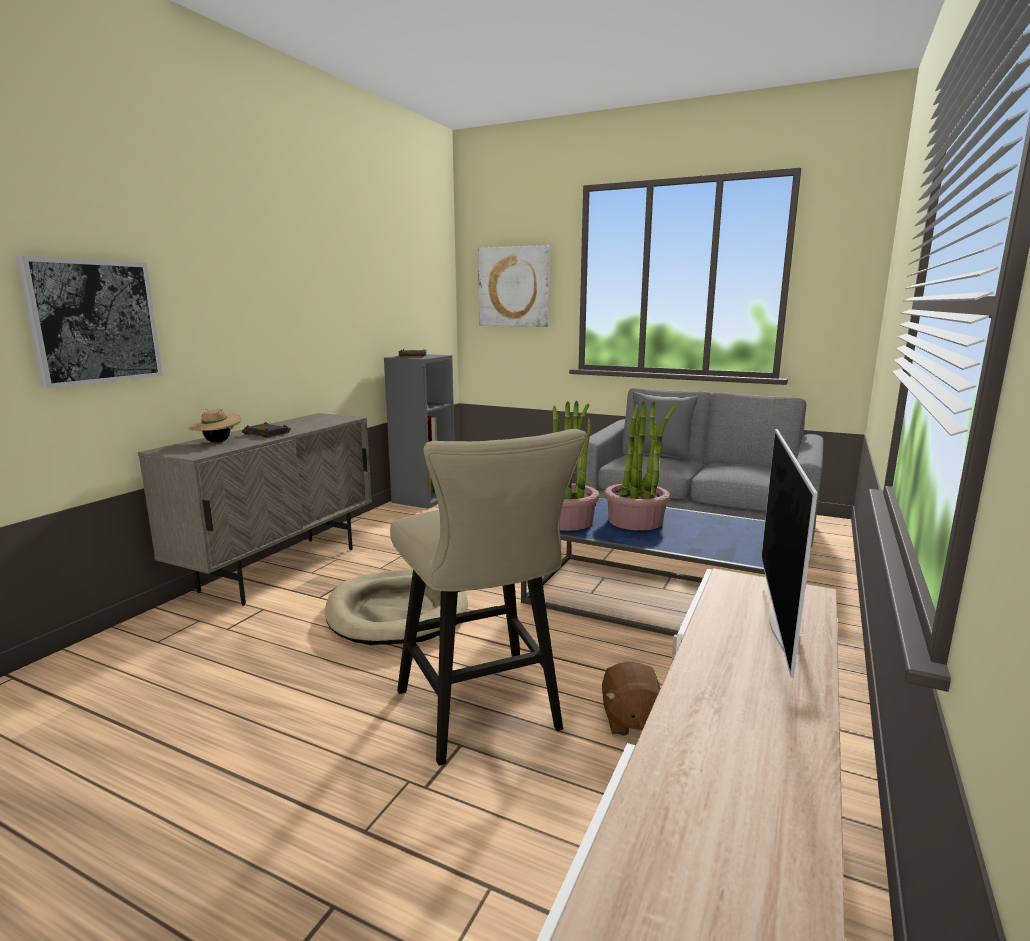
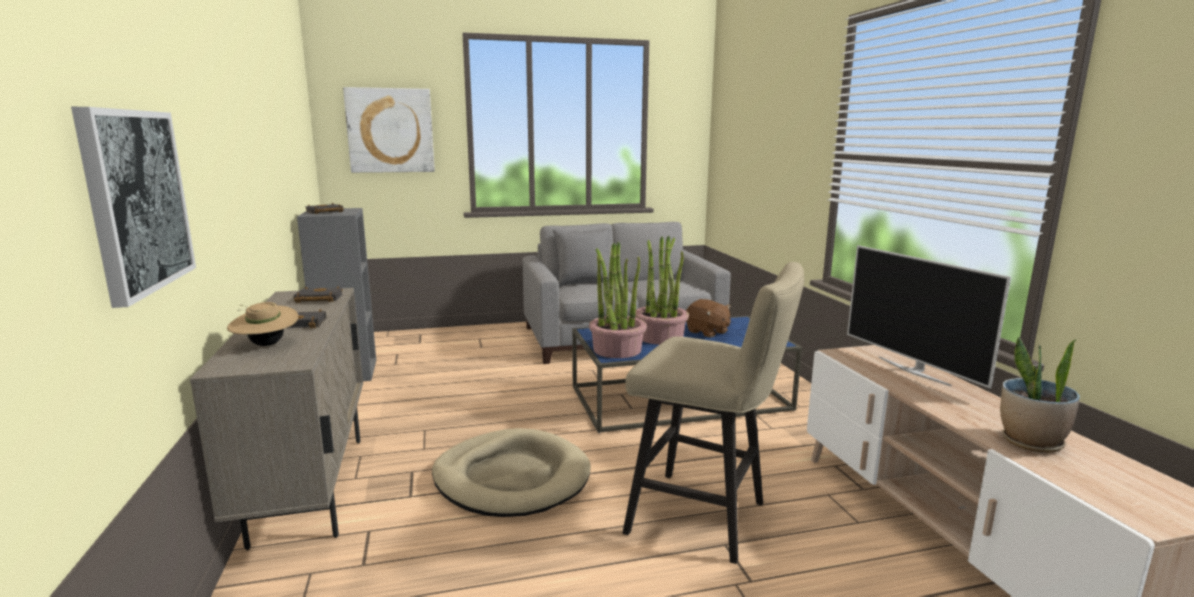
camera: 40 degrees left, 0 degrees up
(323, 421) = (317, 299): none -> black book
(631, 720) = (785, 479): brown plush toy -> brown plush toy (707, 332)
(714, 767) = (1030, 442): none -> potted plant

